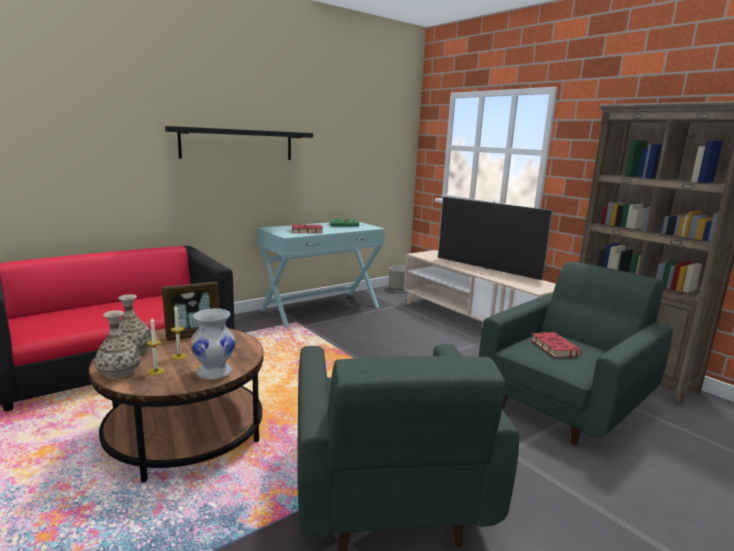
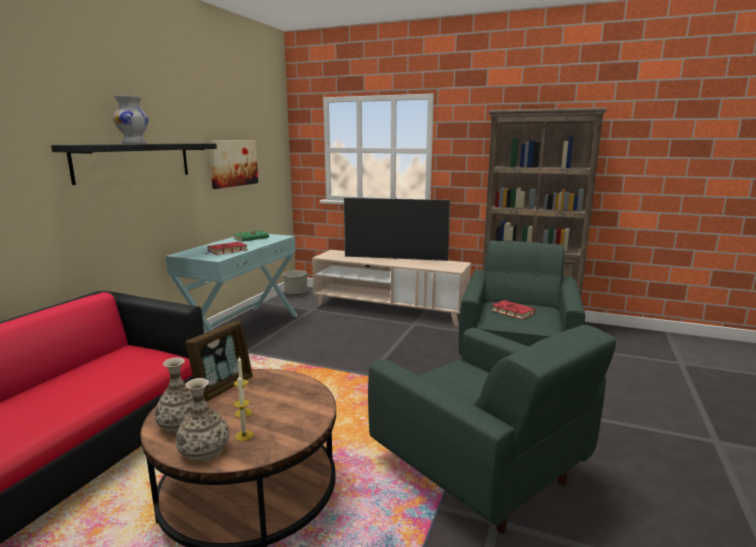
camera: 30 degrees left, 0 degrees up
(213, 372) = (305, 416): white vase -> white vase (133, 144)
(343, 153) = (233, 163): none -> picture

